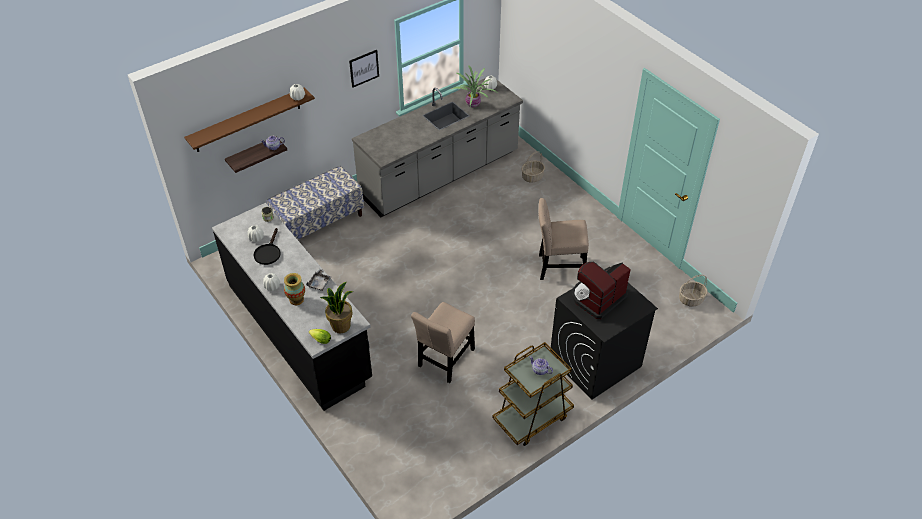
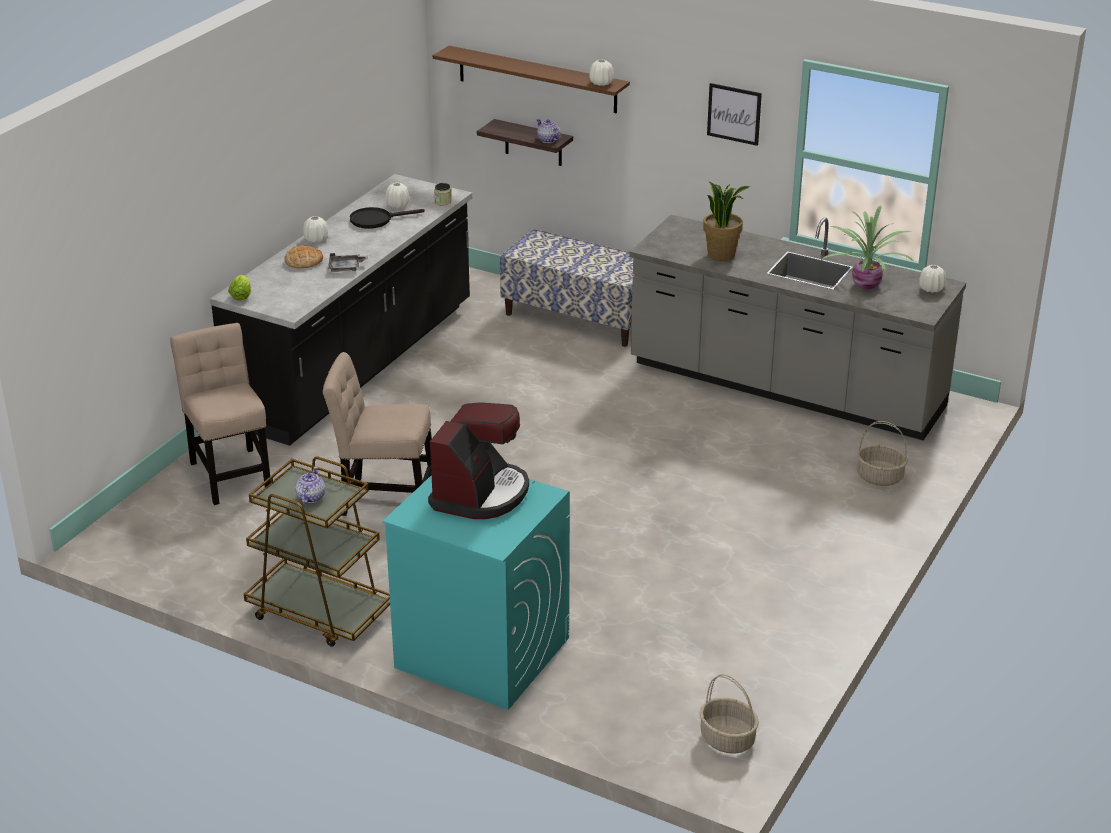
camera: 65 degrees right, 15 degrees down
(296, 300) = (303, 261): vase -> bread
(341, 326) = (276, 303): potted plant -> potted plant (721, 254)
(558, 267) = (677, 560): beige chair -> beige chair (230, 473)
(595, 362) = (481, 652): black washing machine -> turquoise washing machine
(597, 298) = (480, 493): coffee machine -> coffee machine turned 90 degrees clockwise

